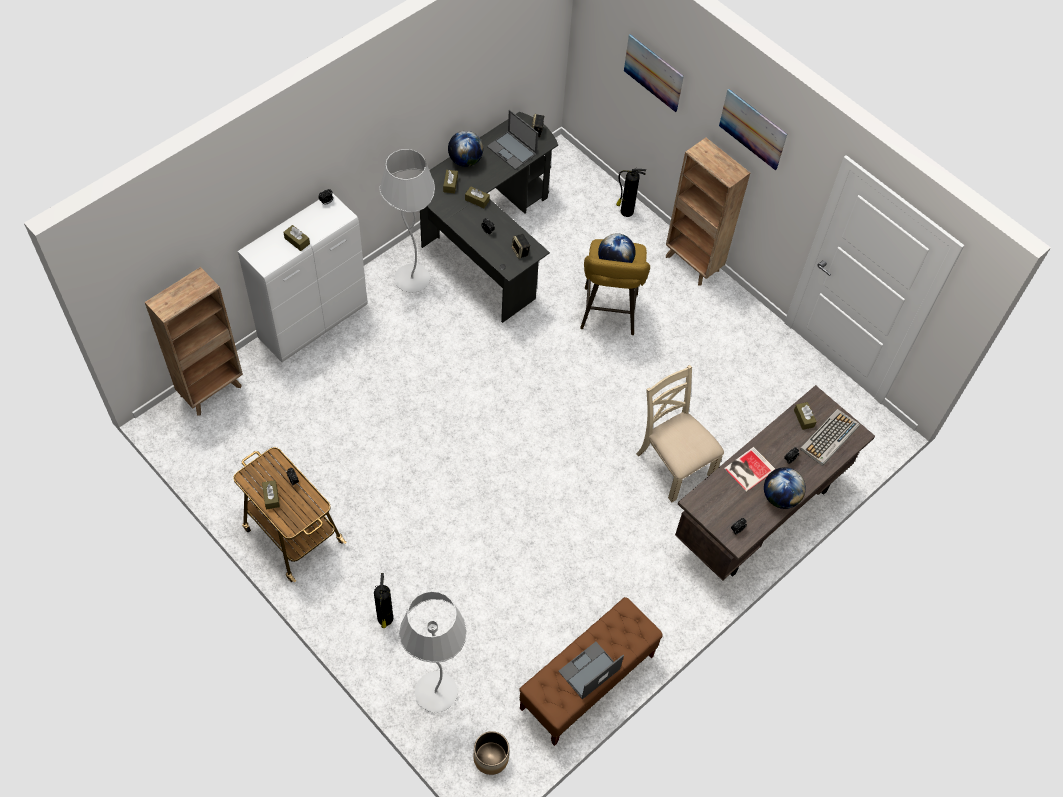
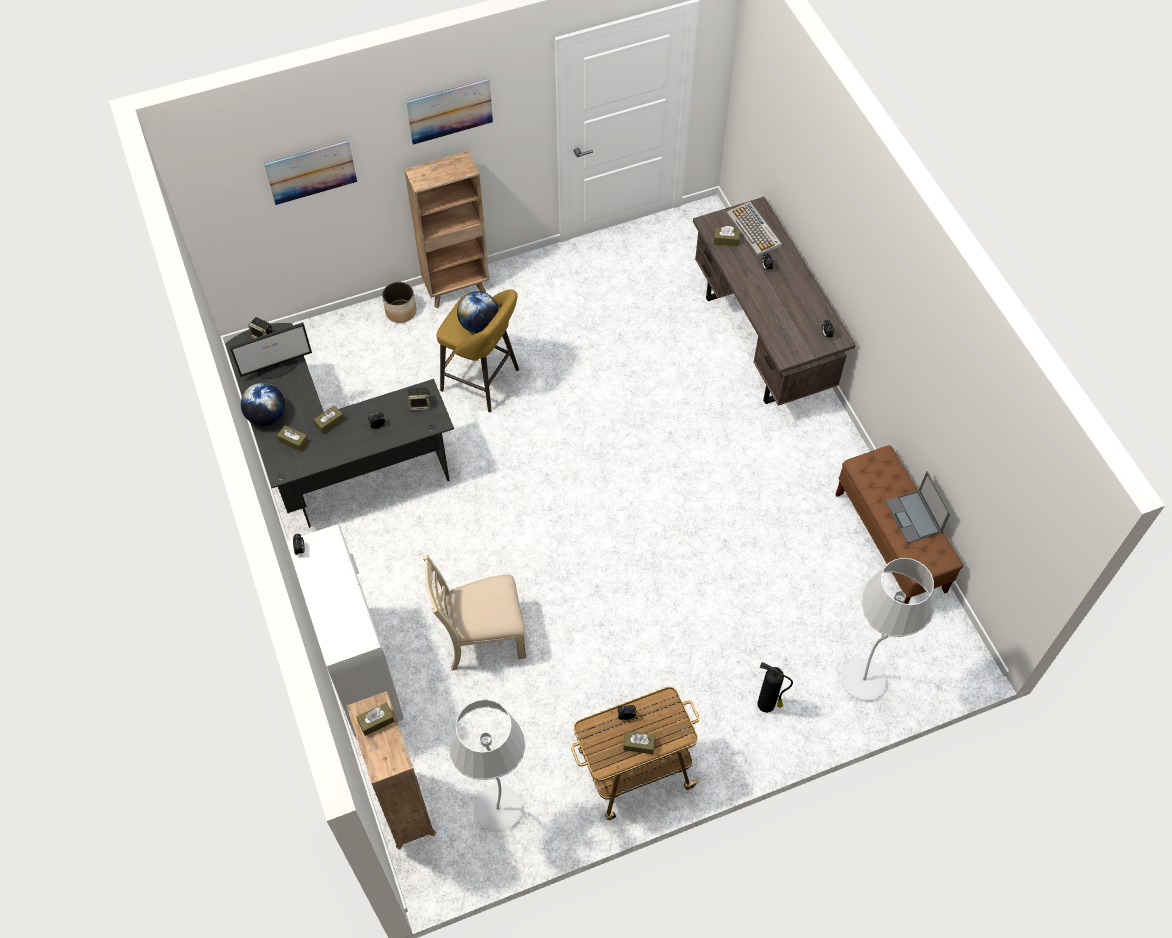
camera: 65 degrees left, 0 degrees up
(297, 241) = (343, 596): brown tissue box -> brown tissue box (376, 721)
(412, 280) = (350, 550): white floor lamp -> white floor lamp (498, 810)
(491, 757) = (944, 651): planter -> planter (401, 311)
(512, 150) = (277, 367): laptop -> monitor
(626, 211) = (361, 321): fire extinguisher -> none
(674, 464) = (682, 389): beige chair -> beige chair (482, 636)
(748, 469) = (765, 303): book -> none
(780, 497) = (803, 289): globe -> none

